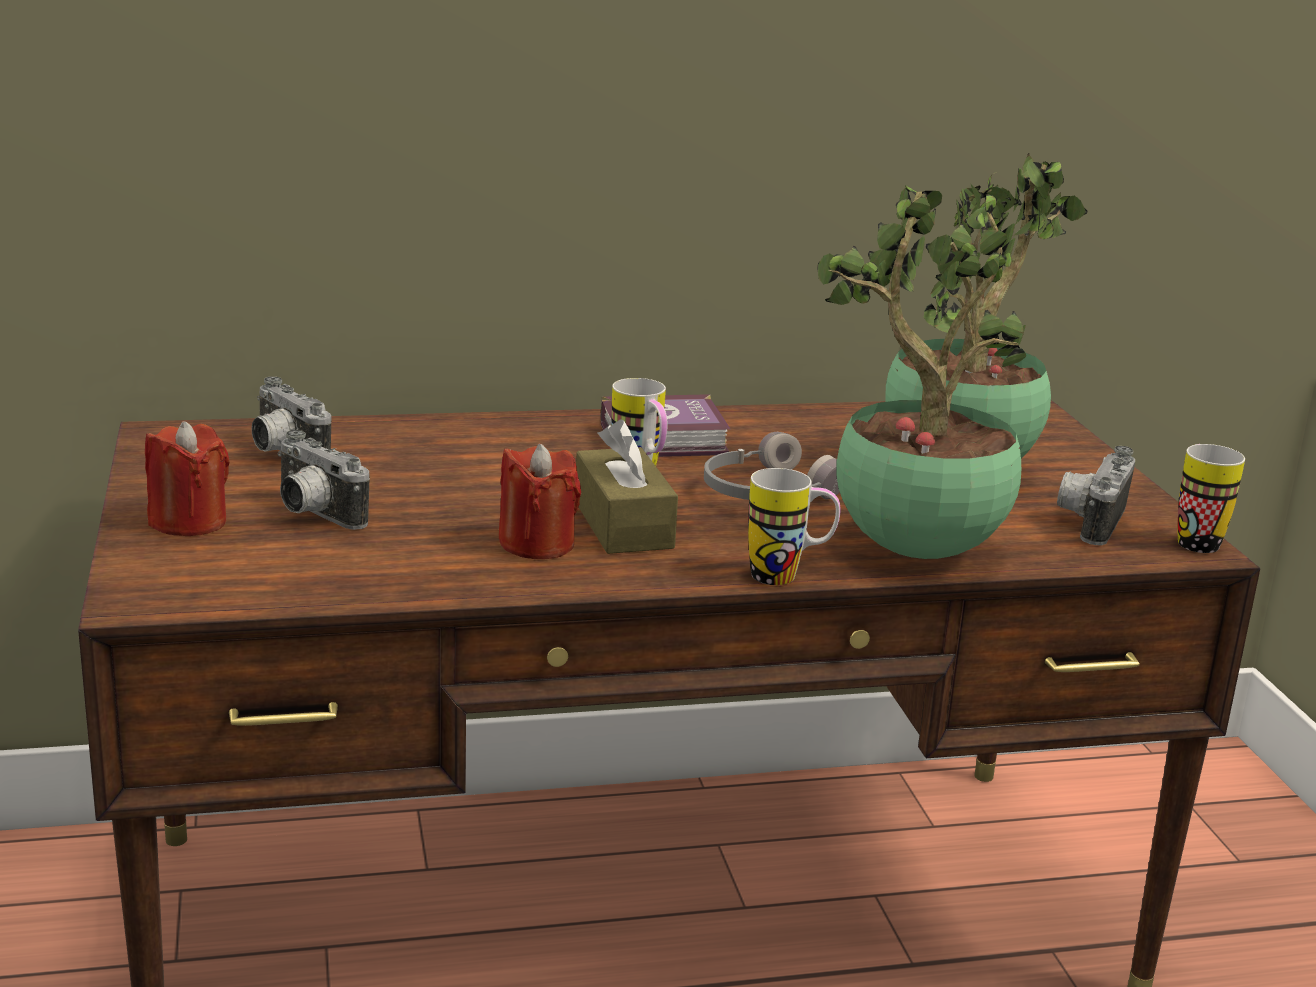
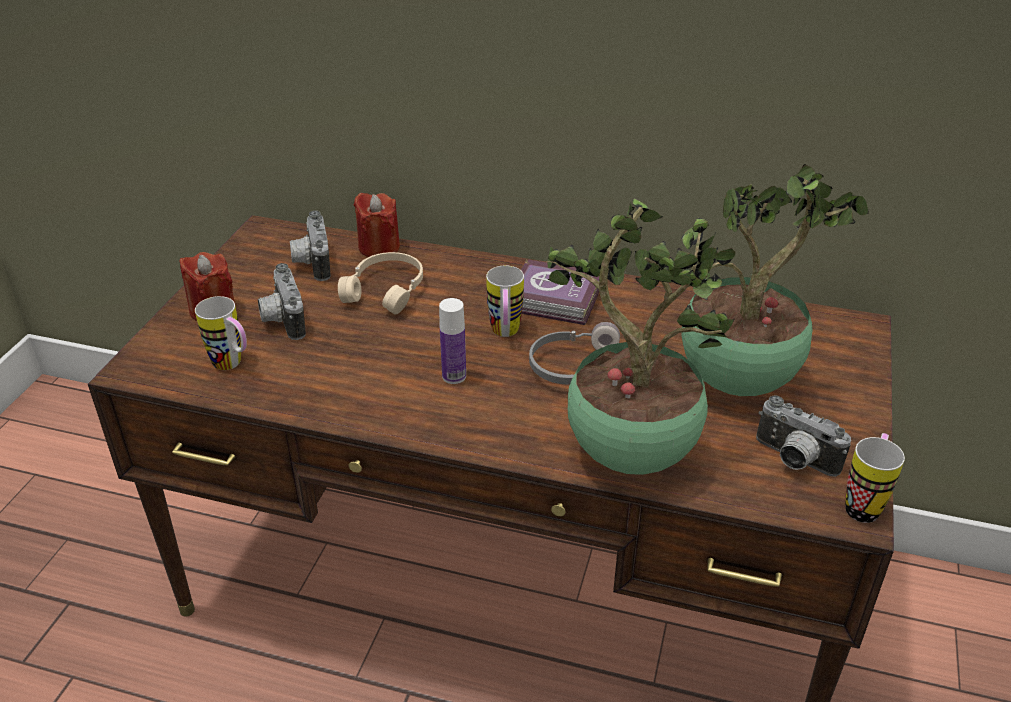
camera: 30 degrees right, 15 degrees up
(430, 464) = (387, 290): none -> beige headphones
(537, 544) = (385, 380): red candle -> red candle (379, 247)
(623, 525) = (454, 376): brown tissue box -> bottle
(788, 578) = (515, 456): mug -> mug (233, 365)
(1088, 521) = (793, 460): camera -> camera turned 105 degrees counterclockwise

